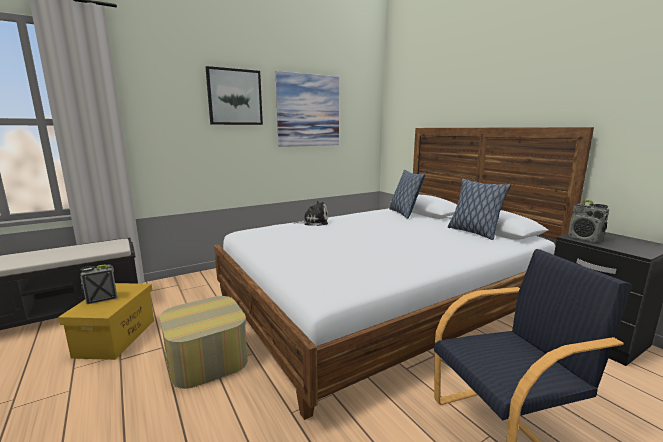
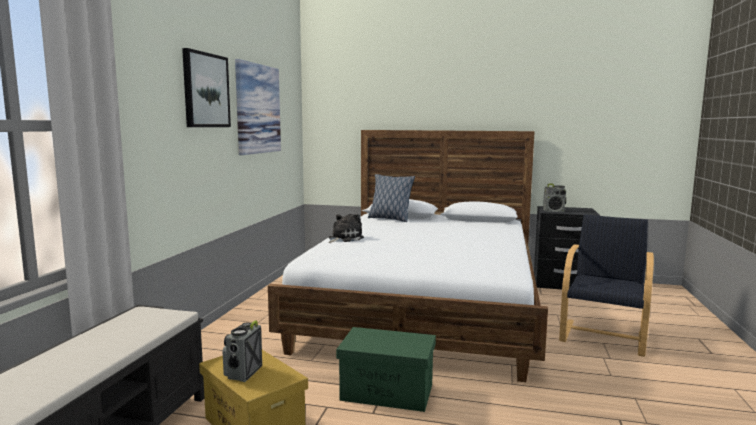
camera: 45 degrees left, 5 degrees down
(207, 358) = (388, 392): ottoman -> green storage box
(473, 232) = (474, 223): pillow -> none

